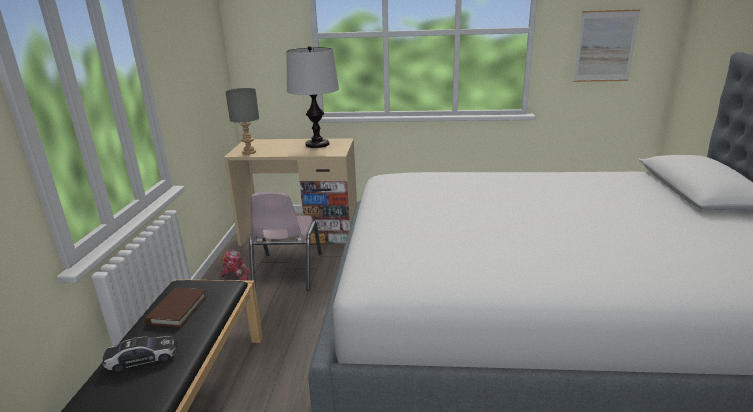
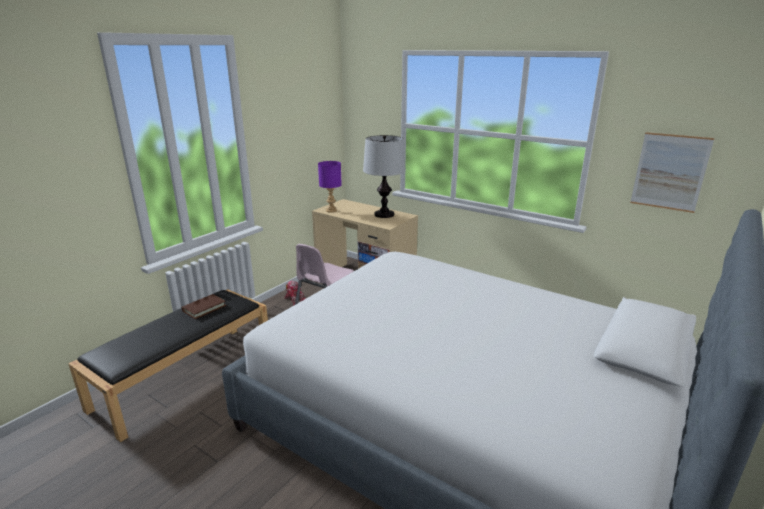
camera: 30 degrees right, 0 degrees up
(142, 359) = (161, 329): toy car -> none
(249, 152) = (331, 211): grey table lamp -> purple table lamp

